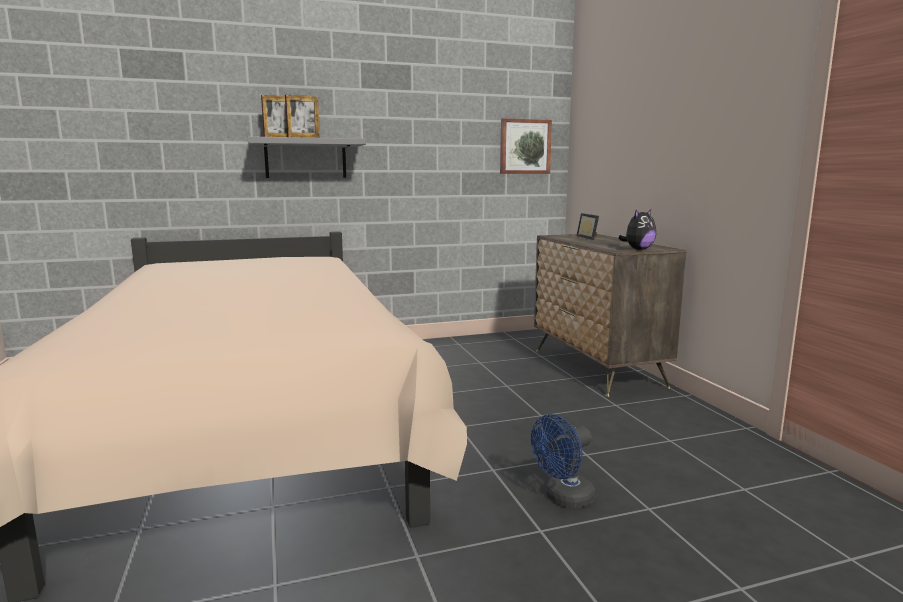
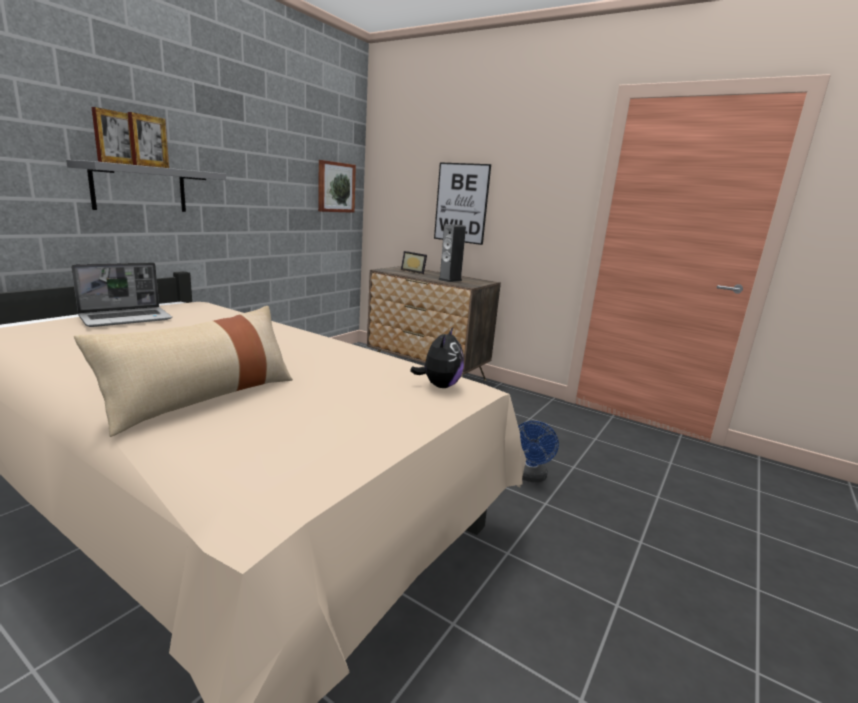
camera: 40 degrees left, 5 degrees up
(161, 307) = (204, 398): none -> beige pillow
(248, 262) = (127, 318): none -> laptop
(610, 245) = (450, 280): none -> speaker
(638, 249) = (476, 284): plush toy -> plush toy (439, 386)
(650, 148) = (461, 203): none -> picture

